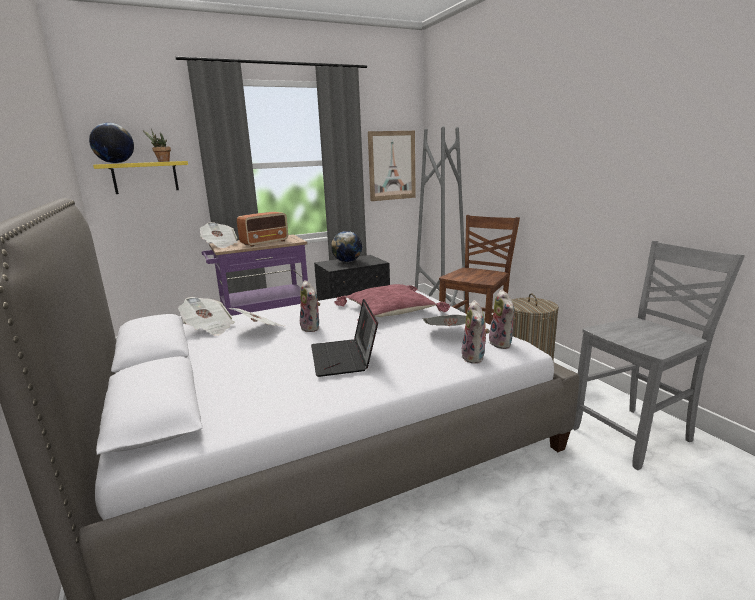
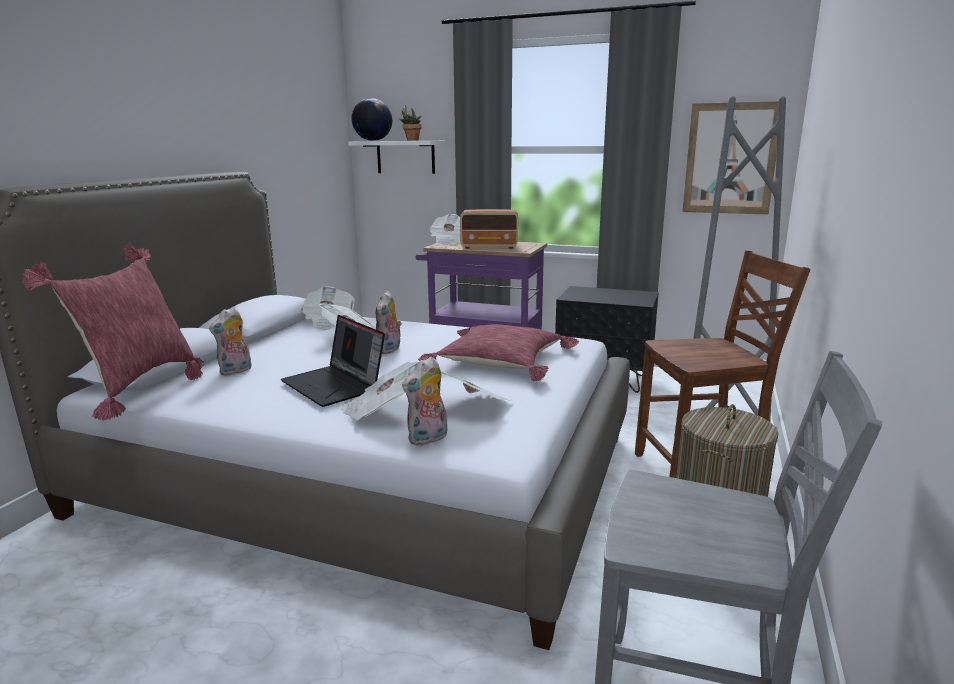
camera: 45 degrees right, 0 degrees up
(145, 177) = (405, 157): yellow shelf -> white shelf
(205, 436) = (137, 397): none -> red pillow
(344, 358) = (335, 385): laptop -> laptop turned 75 degrees counterclockwise
(347, 261) = (606, 293): globe -> none
(413, 357) = (382, 411): none -> newspaper
(502, 344) = (498, 441): plush toy -> plush toy (236, 371)

